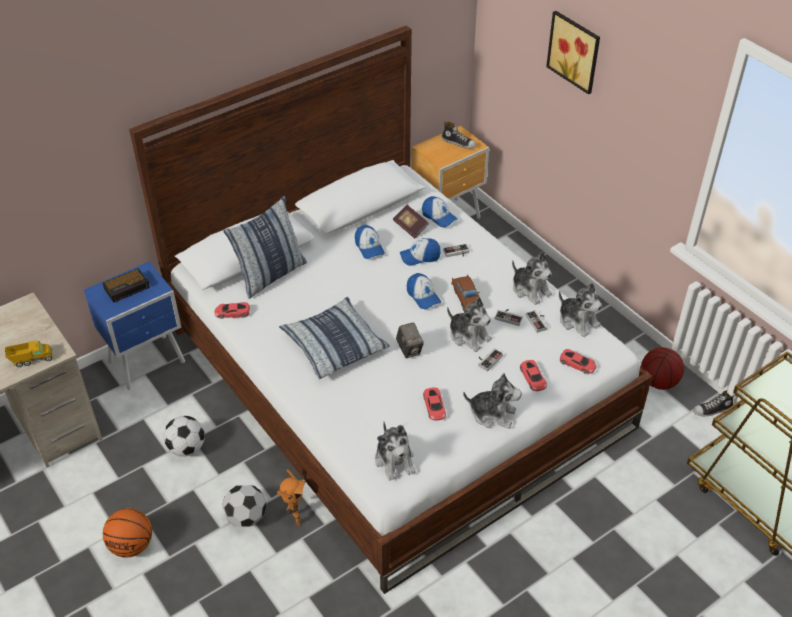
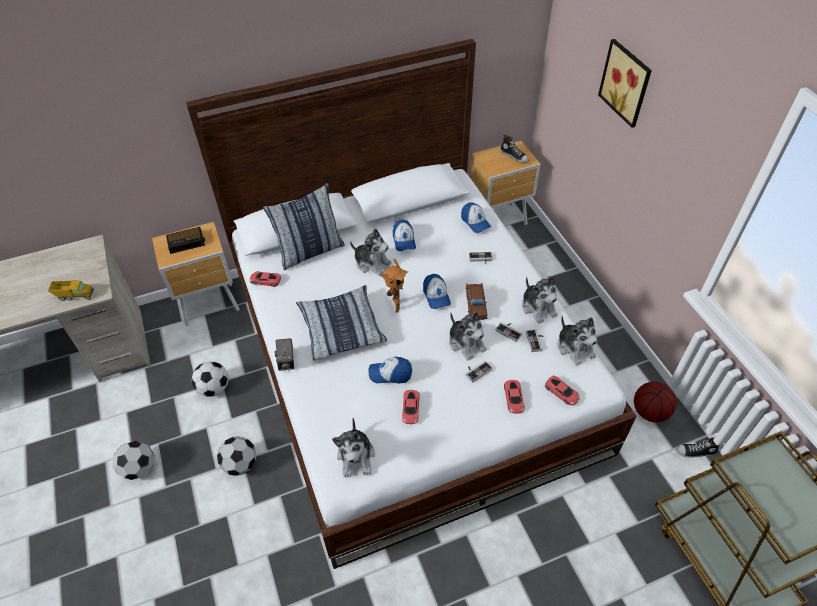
camera: 15 degrees right, 5 degrees up
(132, 545) = (139, 468): basketball -> football
(149, 362) = (211, 305): blue nightstand -> brown nightstand
(294, 519) = (279, 476): toy robot -> toy robot (394, 306)
(409, 349) = (406, 346): camera -> camera (287, 362)
(410, 227) = (446, 227): book -> none
(420, 256) = (446, 257): cap -> cap (390, 373)
(492, 414) = (463, 428): plush toy -> plush toy (372, 263)

